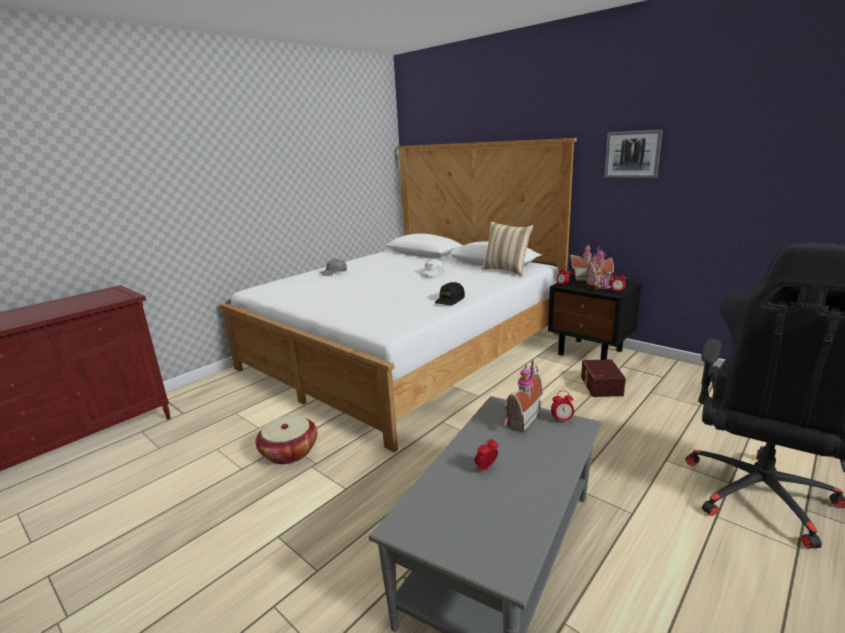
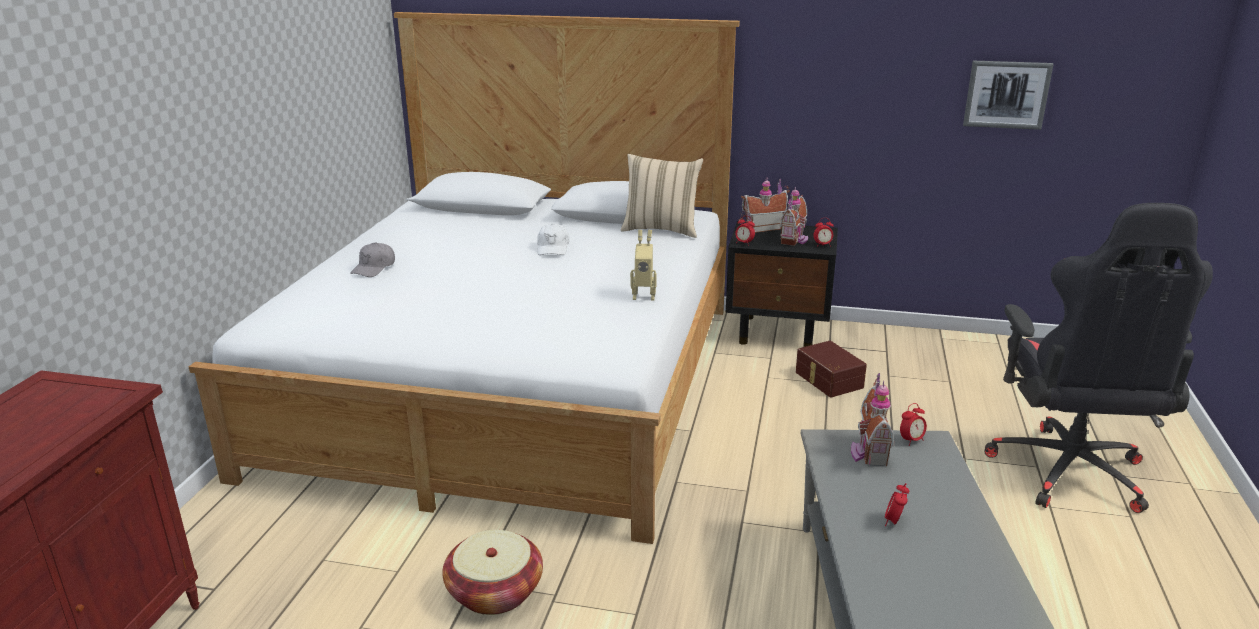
camera: 30 degrees left, 5 degrees up
(450, 300) = (643, 295): black cap -> toy robot
(632, 154) = (821, 49): picture -> picture (1006, 94)

